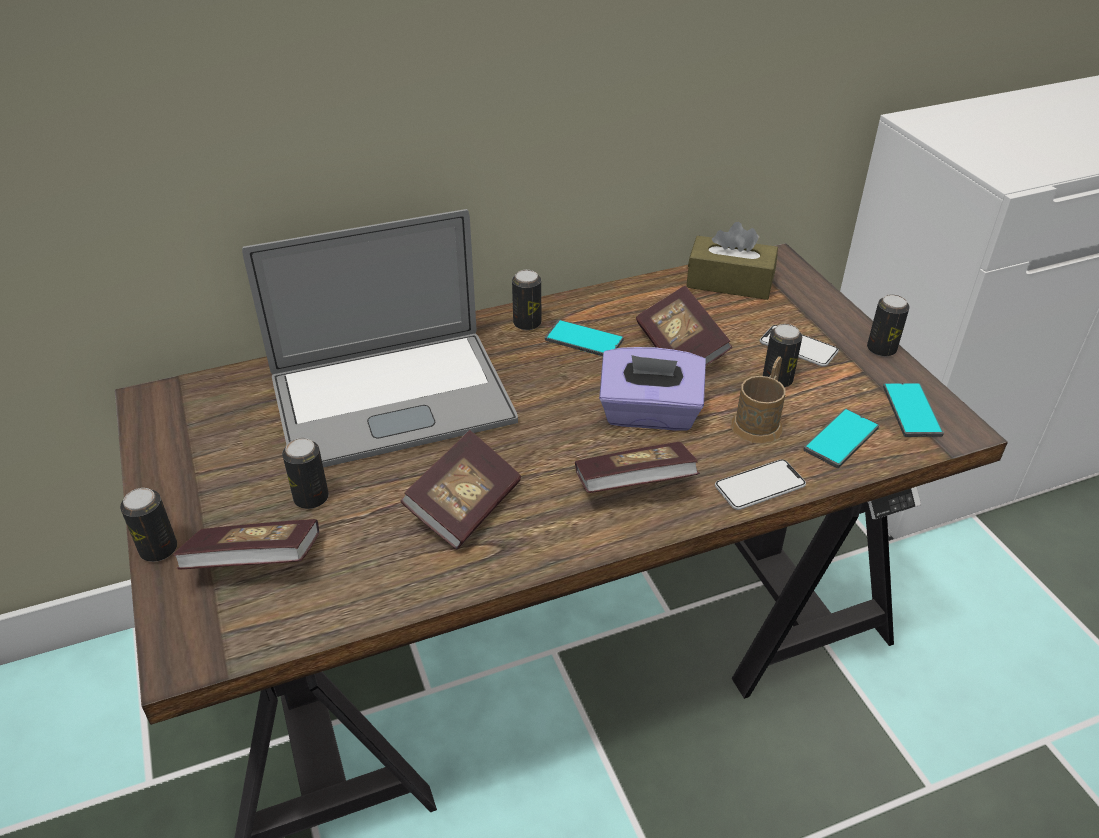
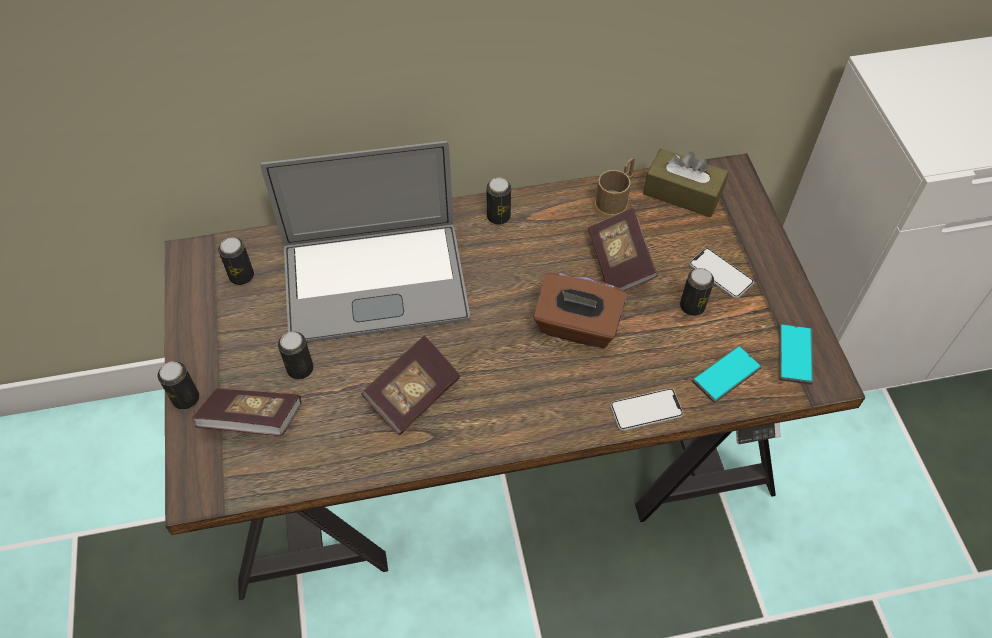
camera: 10 degrees right, 15 degrees up
(583, 340) = (541, 241): phone -> none
(633, 485) = (547, 394): book -> none
(649, 414) = (577, 326): purple tissue box -> brown tissue box
(759, 421) = (664, 347): brown mug -> brown mug (614, 202)
(881, 349) = (792, 286): can -> can (241, 276)

